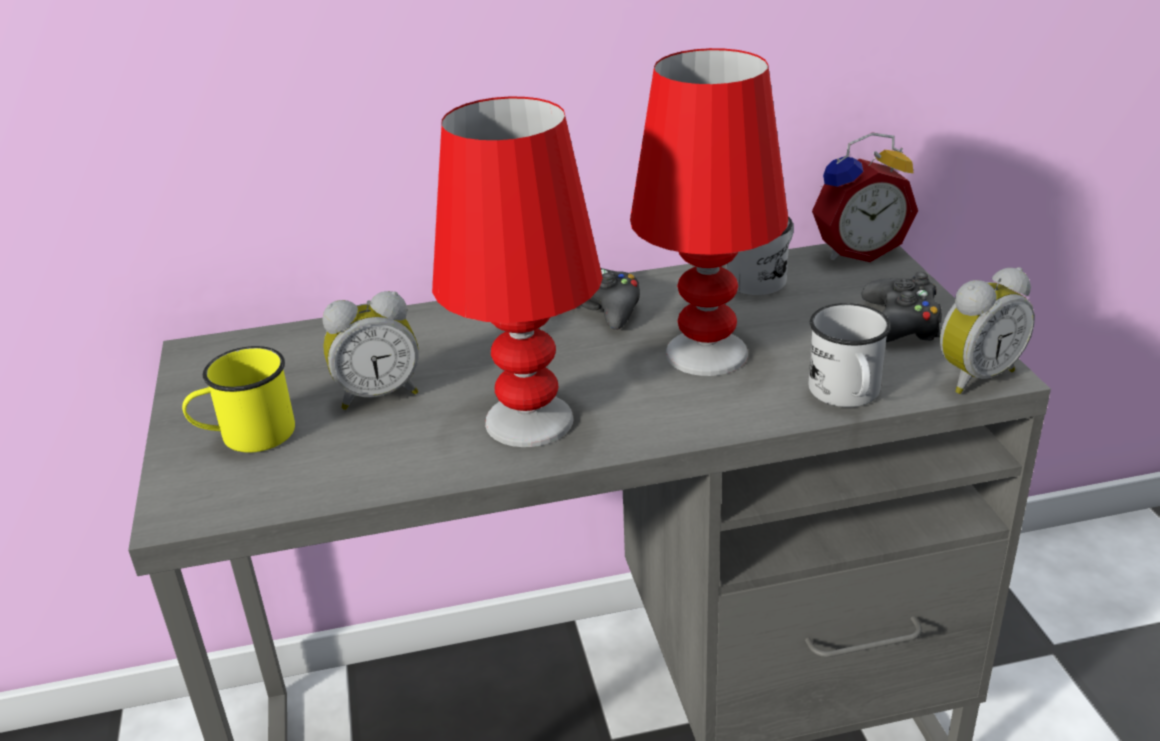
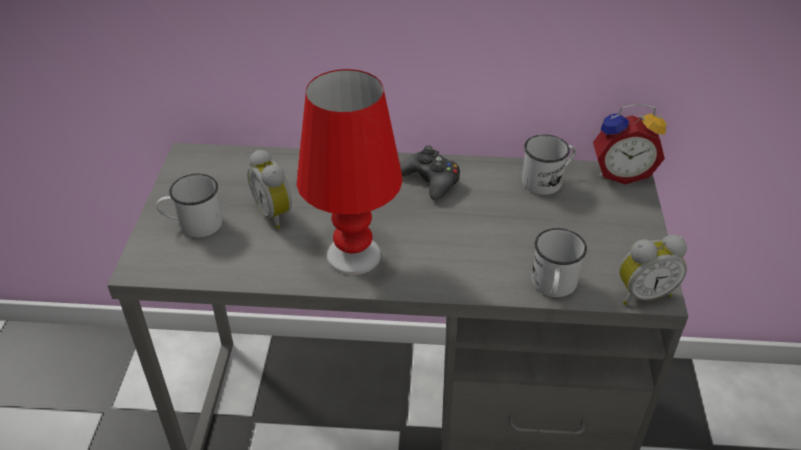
camera: 15 degrees right, 10 degrees up
(246, 436) = (193, 224): yellow mug -> white mug
(378, 394) = (276, 213): alarm clock -> alarm clock turned 60 degrees clockwise
(705, 353) = (481, 232): red table lamp -> none
(900, 324) = (617, 240): black game controller -> none

